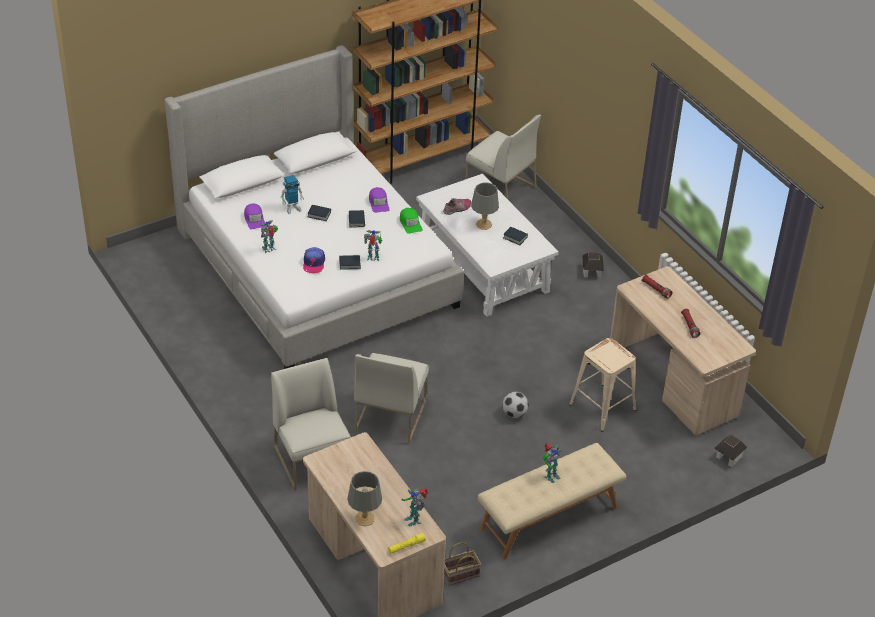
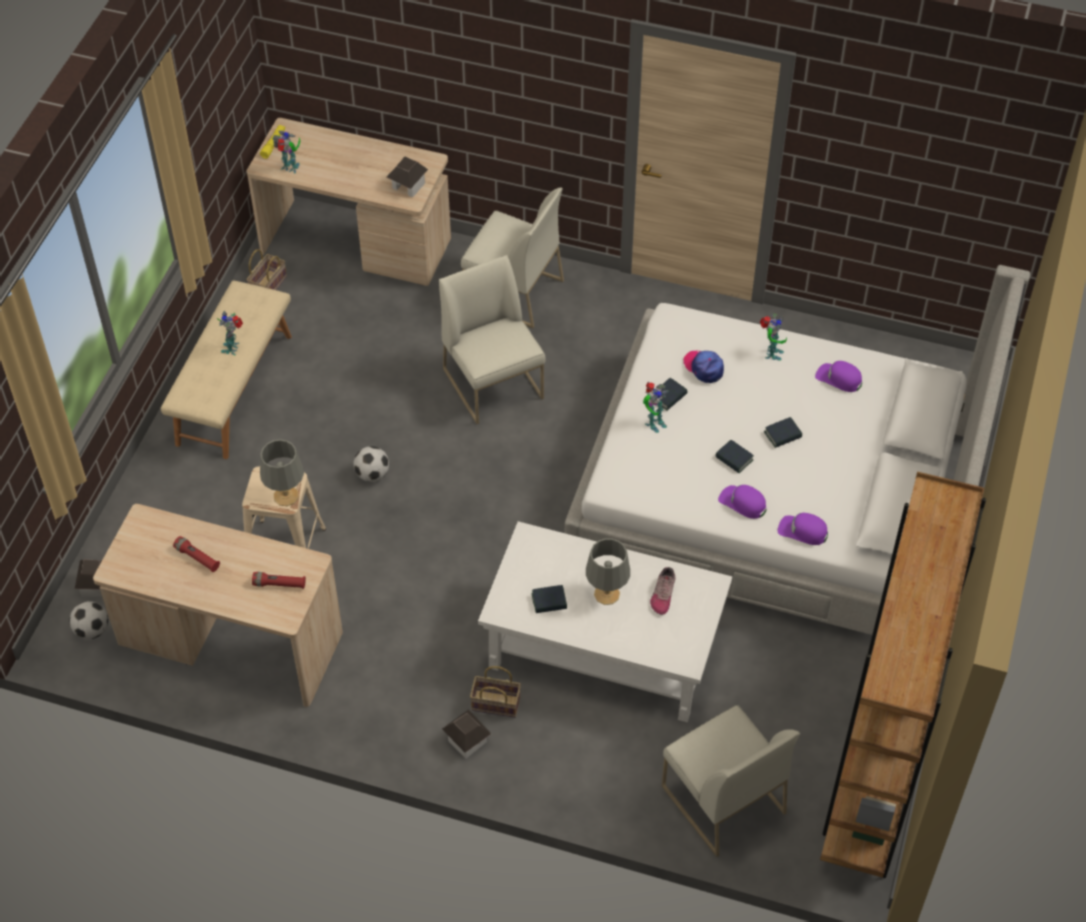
camera: 140 degrees right, 10 degrees up
(292, 208) = (821, 422): toy robot -> none
(352, 453) = (408, 186): none -> toy house
(364, 518) = (334, 142): grey table lamp -> grey table lamp (286, 495)
(367, 177) = (802, 531): none -> purple cap
(410, 223) = (673, 501): green cap -> none
(500, 188) = (722, 799): white chair -> white chair turned 120 degrees counterclockwise
(563, 277) = (494, 704): none -> basket
(748, 435) = (92, 630): none -> football

